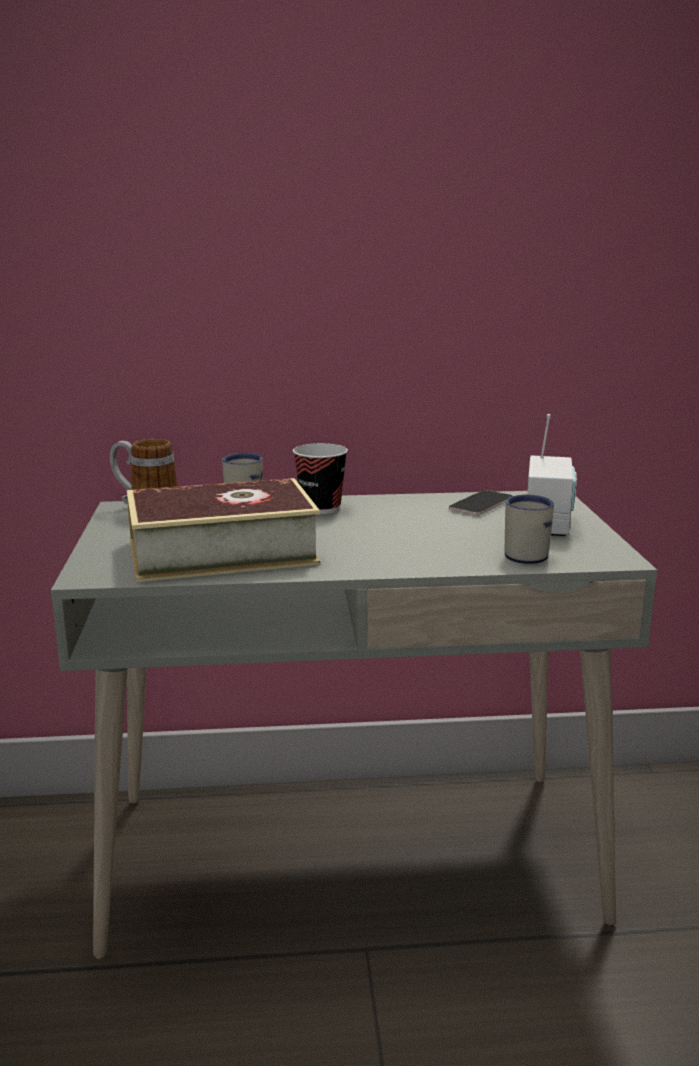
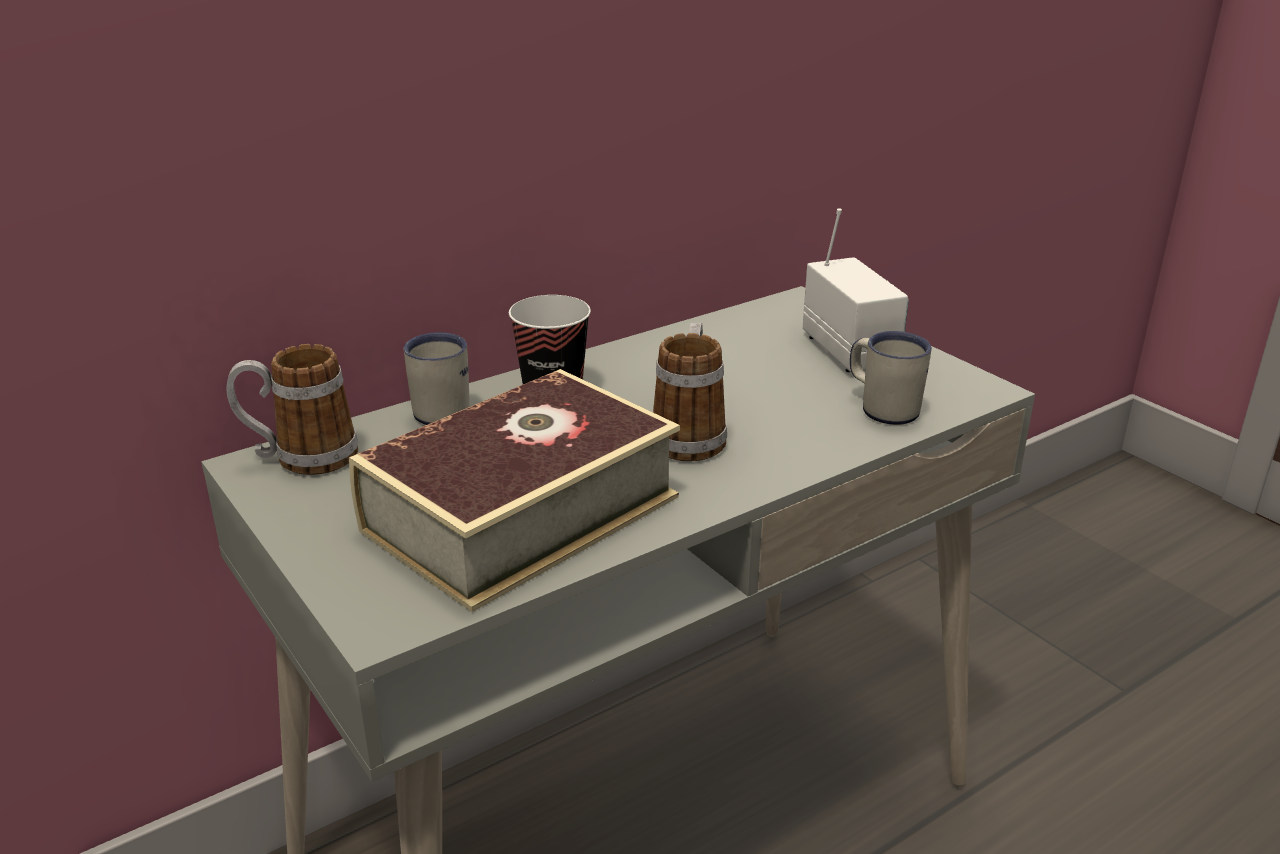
camera: 30 degrees left, 10 degrees up
(371, 541) = (689, 435): none -> mug
(481, 504) = (739, 334): phone -> none

